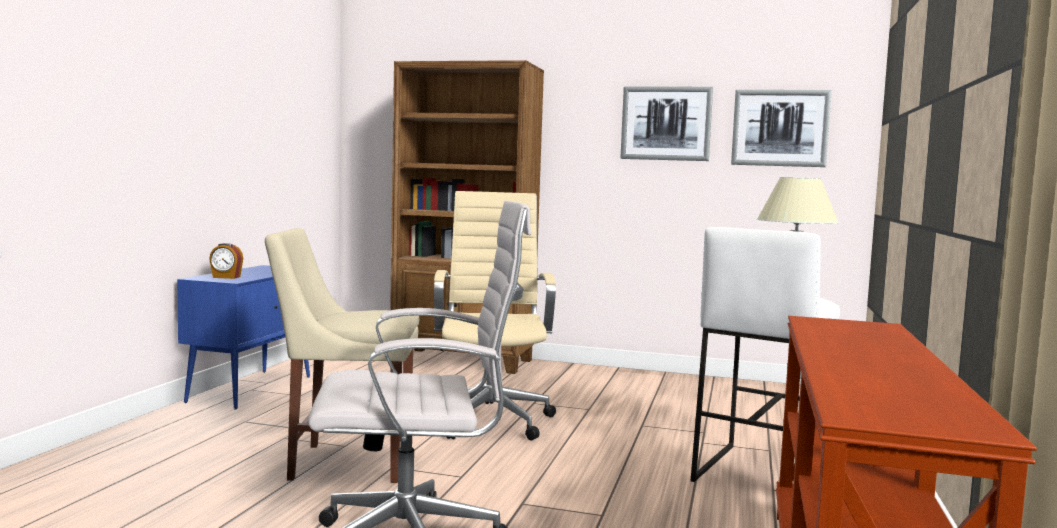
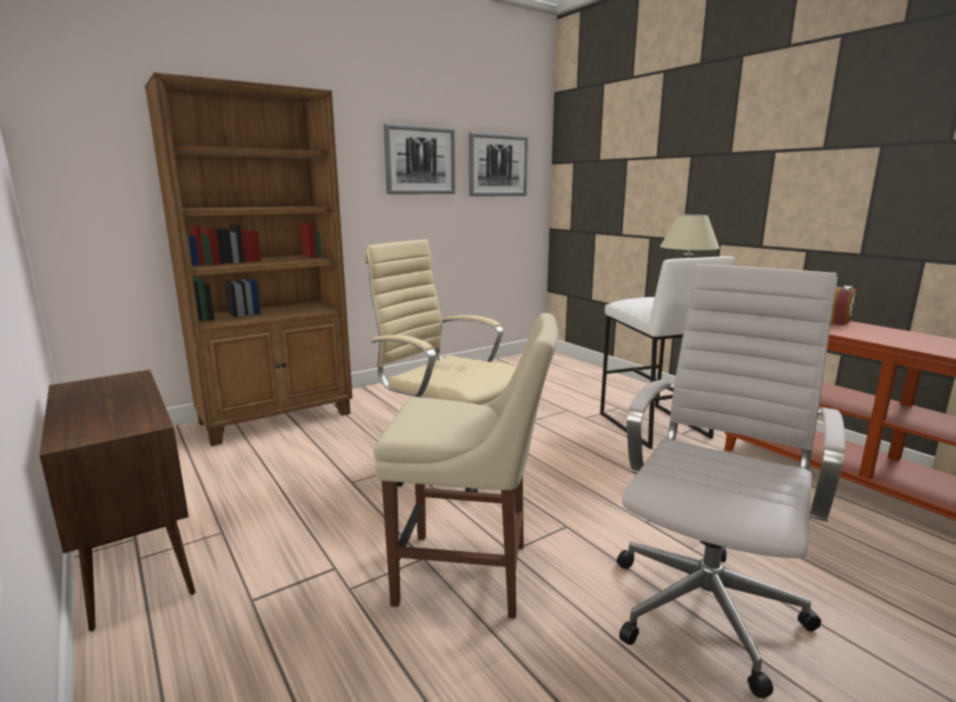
camera: 50 degrees left, 10 degrees up
(226, 277) = (107, 423): alarm clock -> alarm clock (839, 322)
(251, 388) = (135, 557): blue cabinet -> brown cabinet
(344, 462) = (470, 574): beige chair -> beige chair turned 120 degrees counterclockwise

